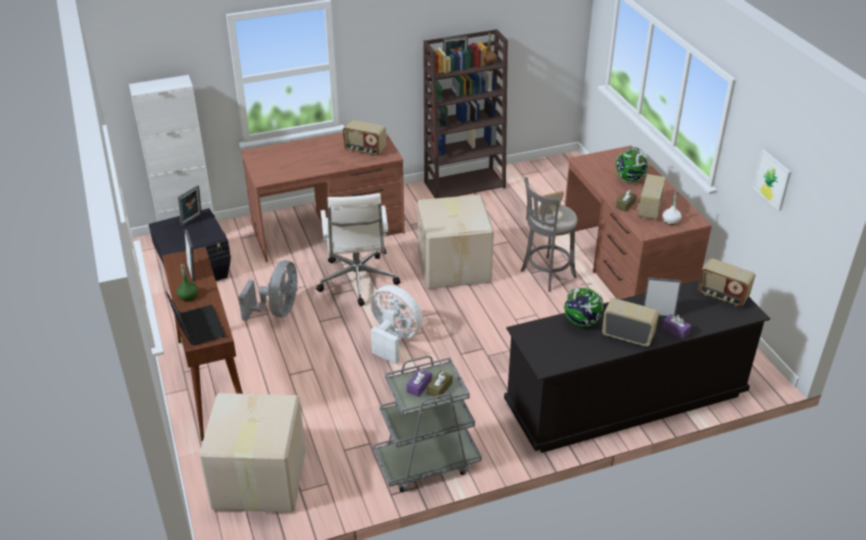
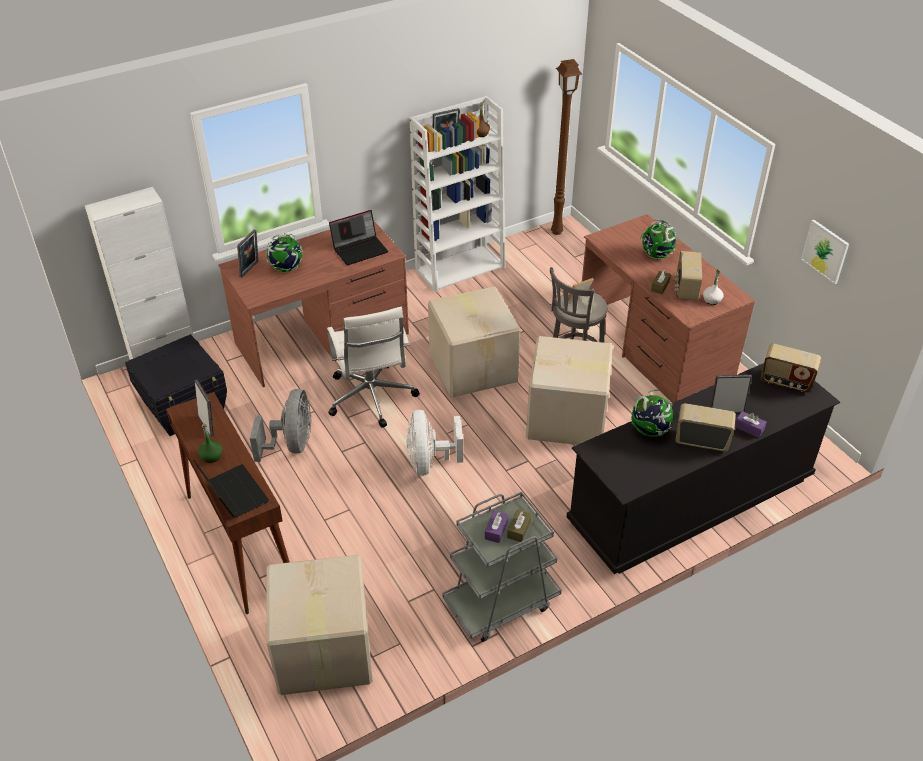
camera: 10 degrees left, 5 degrees up
(192, 220) = (175, 351): picture frame -> picture frame (250, 269)
(297, 159) = (286, 268): none -> globe
(365, 150) = (360, 249): radio -> laptop
(394, 339) = (429, 462): white fan -> white fan turned 120 degrees counterclockwise
(465, 184) = (460, 268): brown bookcase -> white bookcase
(528, 318) = (567, 419): none -> cardboard box
(560, 164) = (556, 232): none -> brown floor lamp

